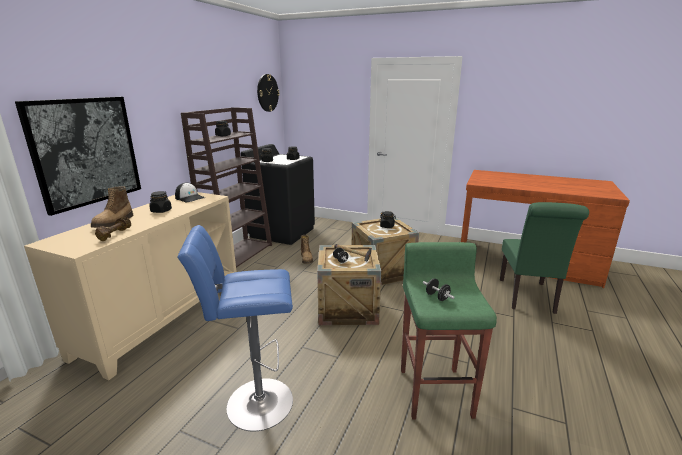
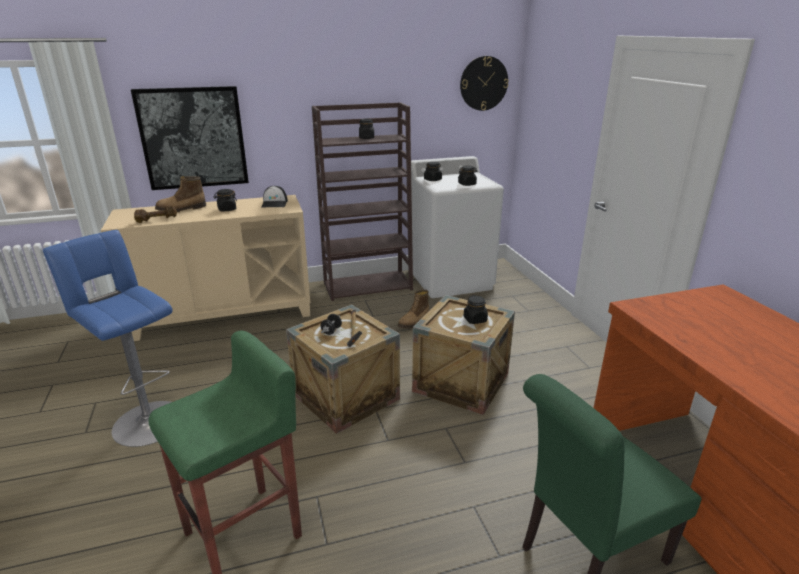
camera: 50 degrees right, 5 degrees up
(282, 232) = (450, 279): black washing machine -> white washing machine
(437, 297) = (203, 409): black dumbbell -> none

